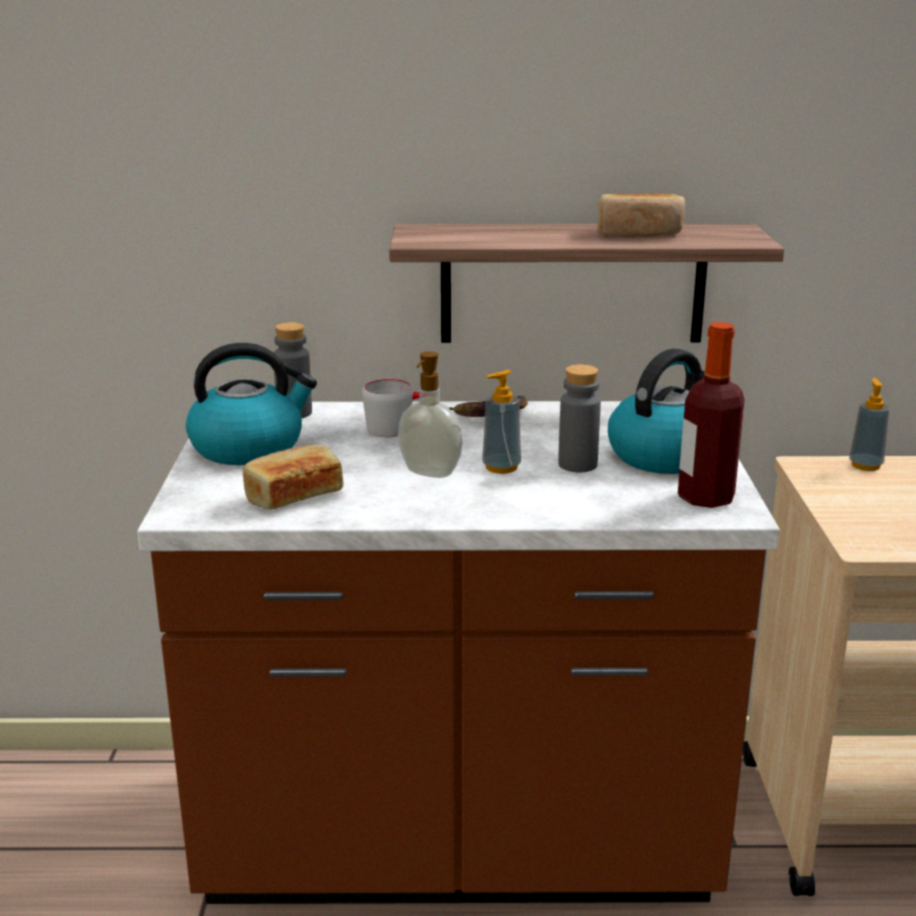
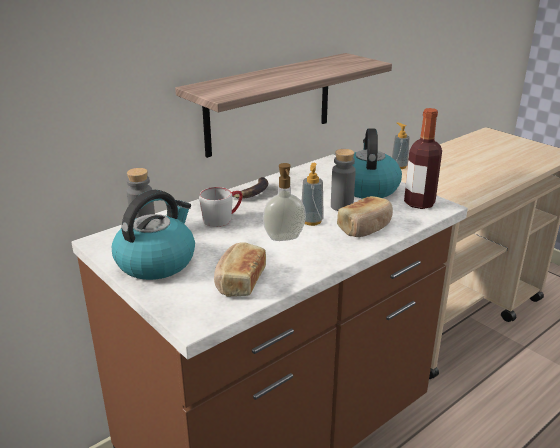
camera: 40 degrees left, 5 degrees up
(639, 233) = (315, 67): bread -> bread (365, 227)

